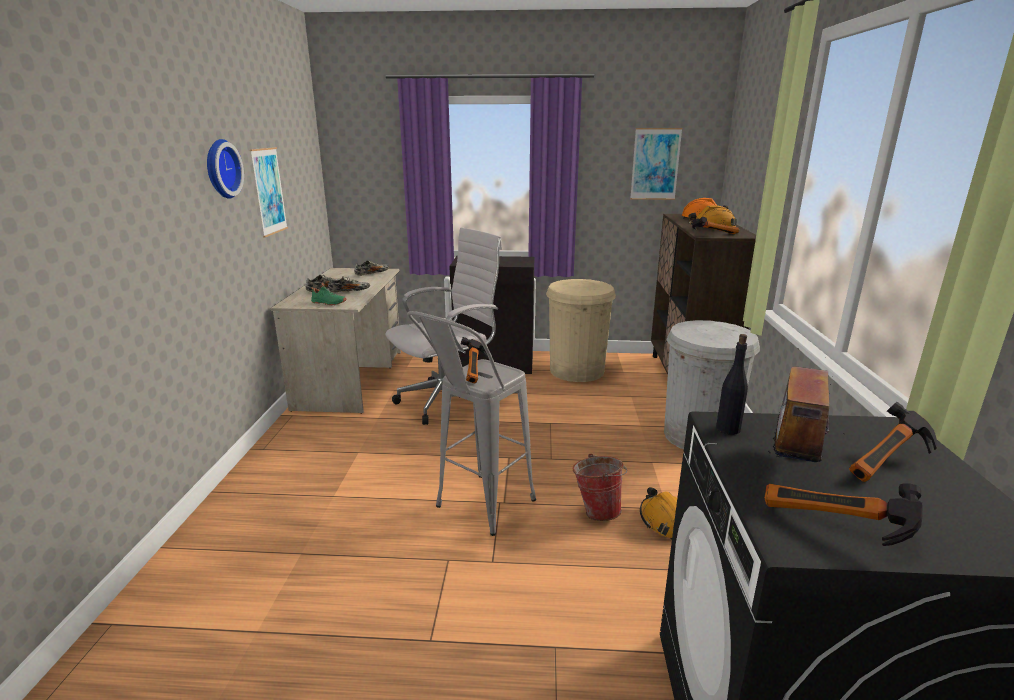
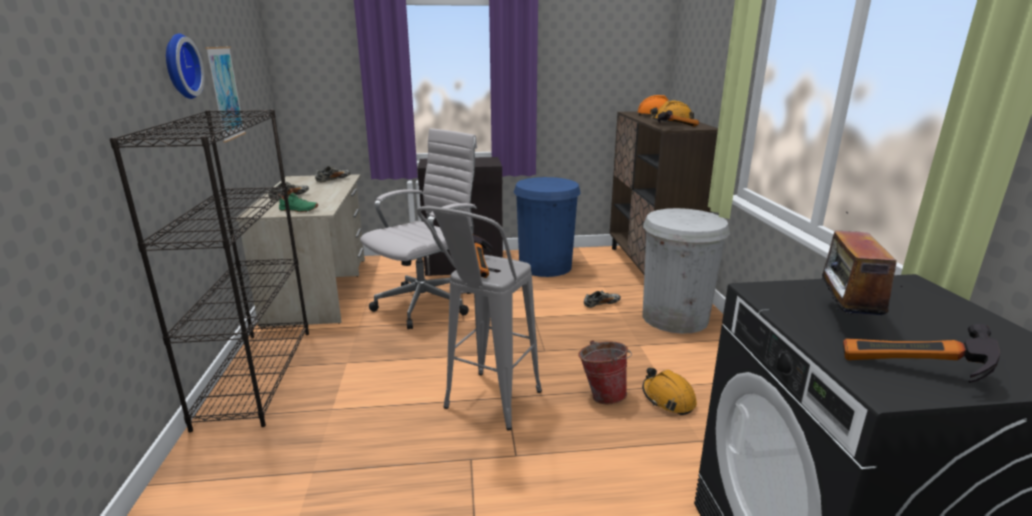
camera: 10 degrees left, 0 degrees up
(275, 456) = (256, 375): none -> black bookcase
(350, 291) = (317, 198): shoe -> shoe (601, 304)
(576, 370) = (545, 266): beige trash can -> blue trash can
(655, 164) = (608, 64): picture -> none
(728, 429) = (772, 295): black bottle -> none
(891, 465) = (926, 315): hammer -> none

